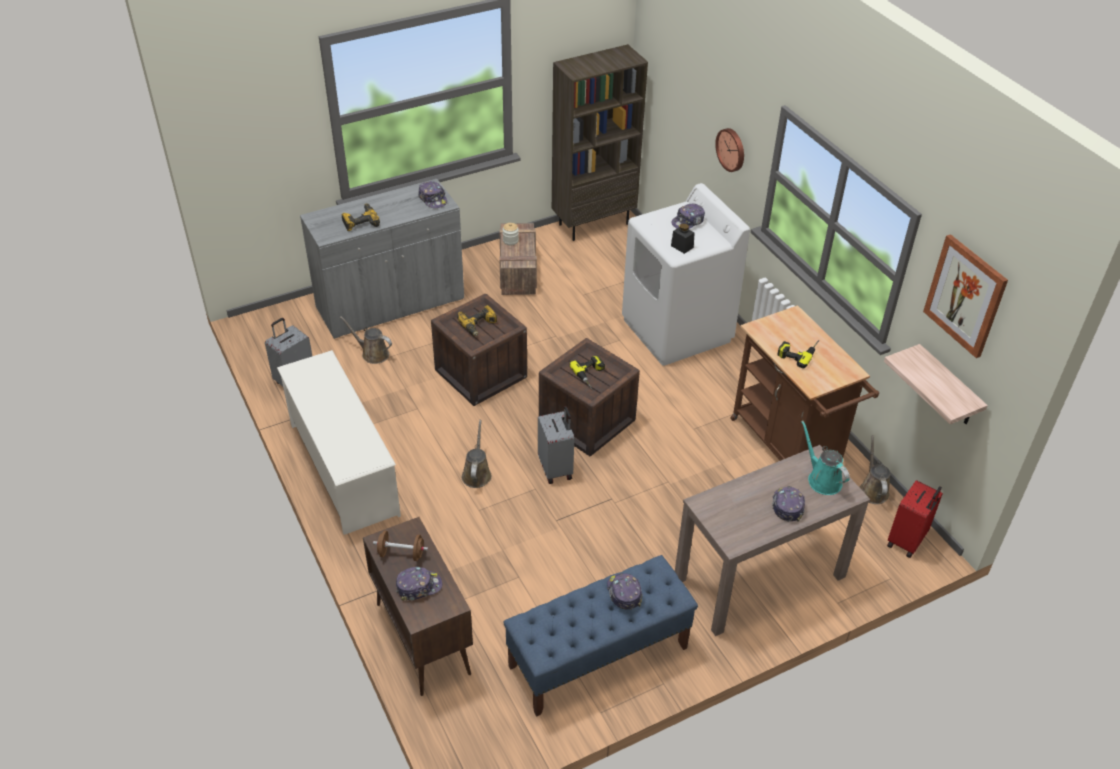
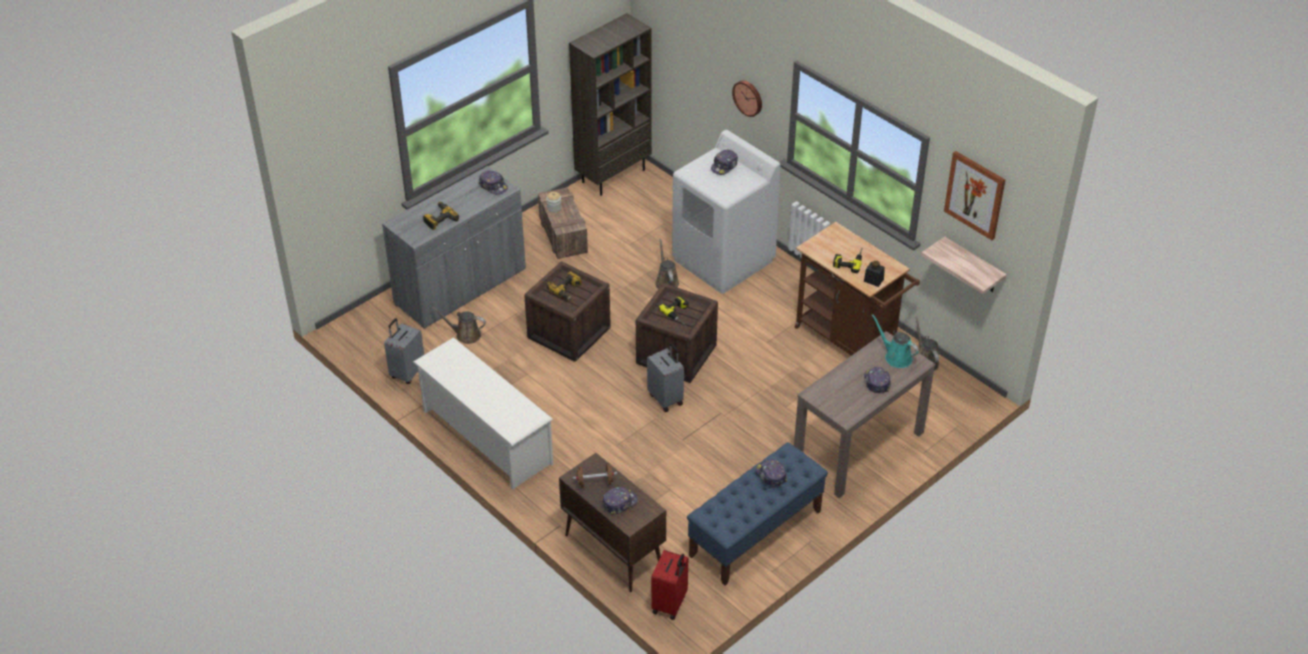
camera: 15 degrees left, 0 degrees up
(476, 474) = (601, 417): brown watering can -> brown watering can (666, 282)
(682, 246) = (727, 189): black jar -> black jar (873, 280)
(907, 541) = (963, 395): red suitcase -> red suitcase (670, 604)

